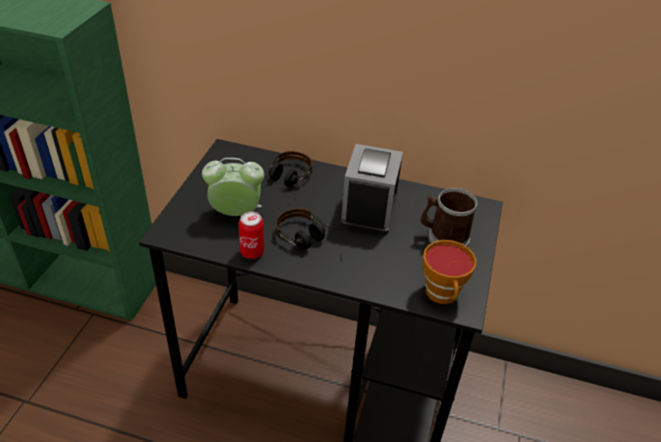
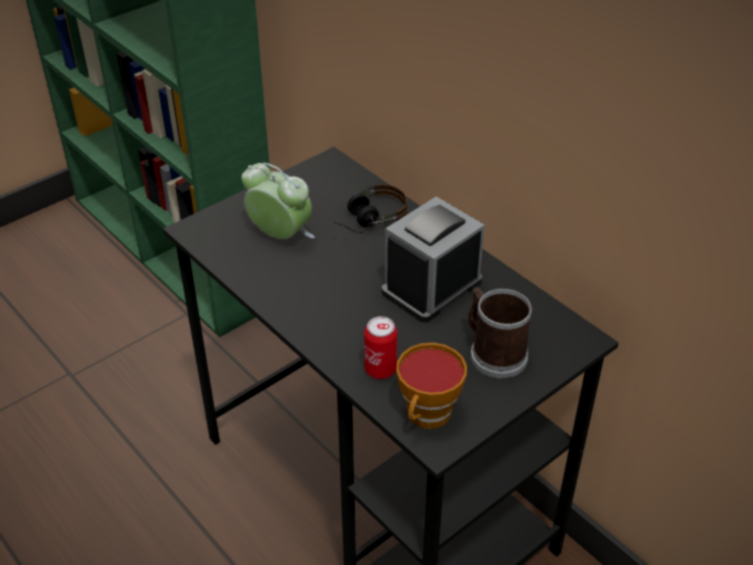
camera: 35 degrees right, 0 degrees up
(252, 252) = (260, 282): can -> can (380, 369)
(311, 240) = (333, 295): headphones -> none

